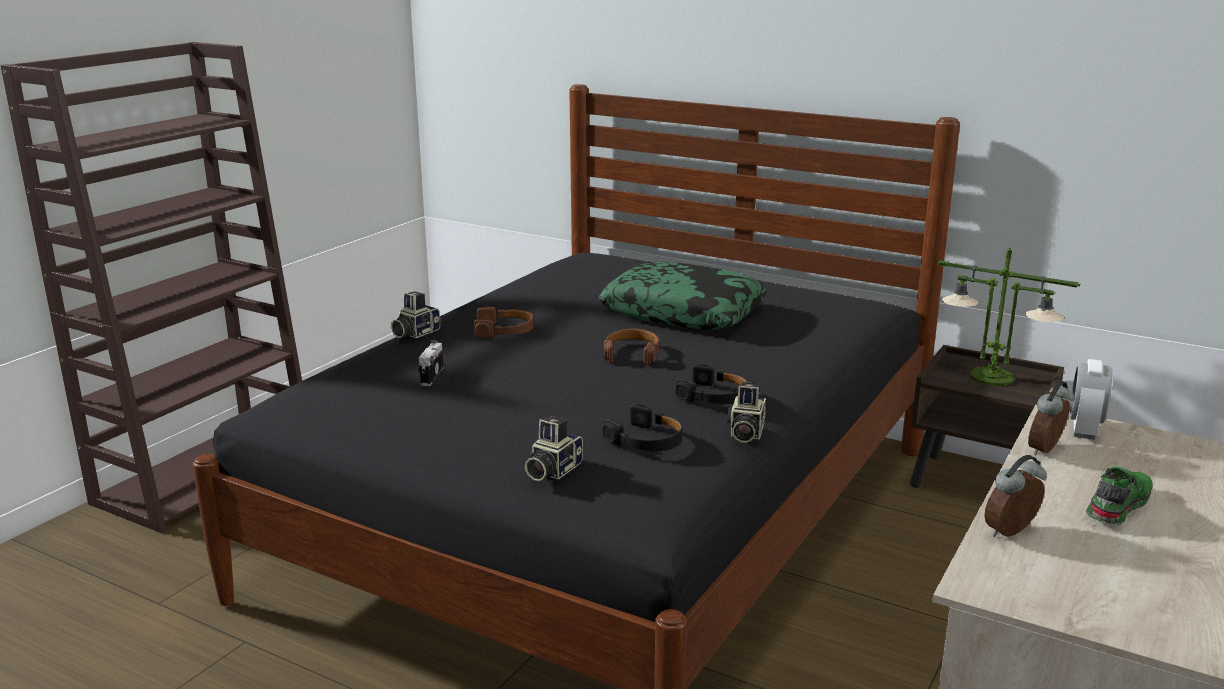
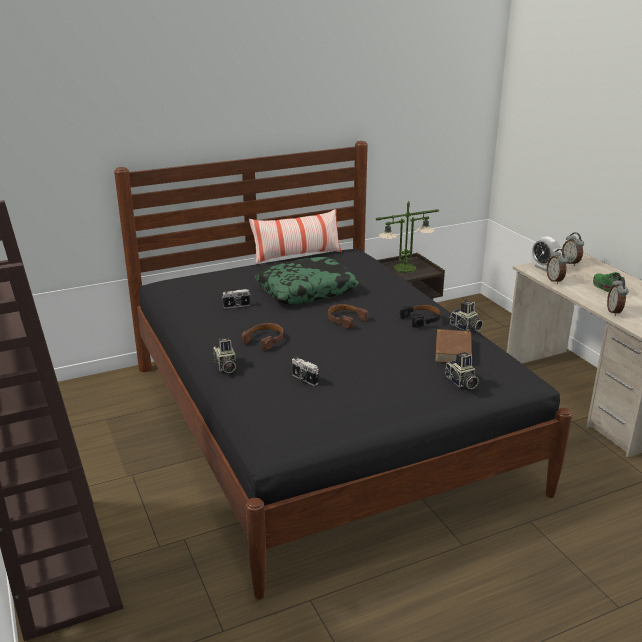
camera: 55 degrees left, 5 degrees up
(574, 295) = (237, 306): none -> camera
(646, 440) = (453, 350): black headphones -> brown book
(791, 283) = (297, 256): none -> pillow
(1169, 448) = (571, 263): none -> alarm clock

